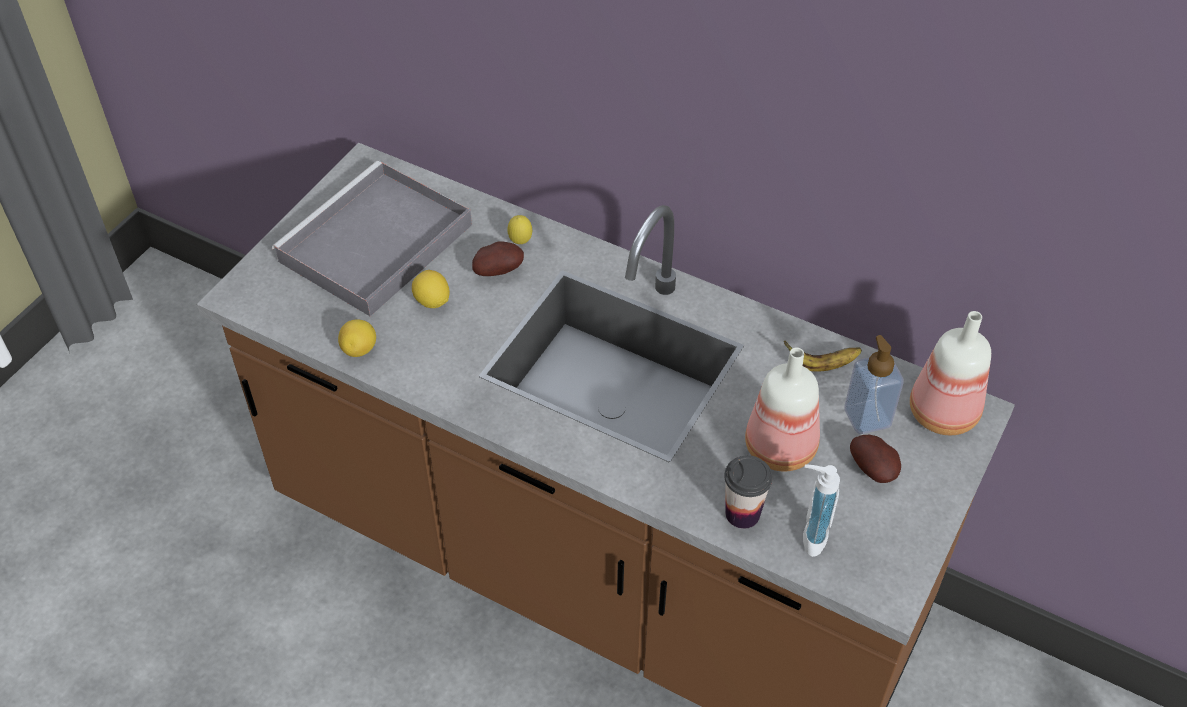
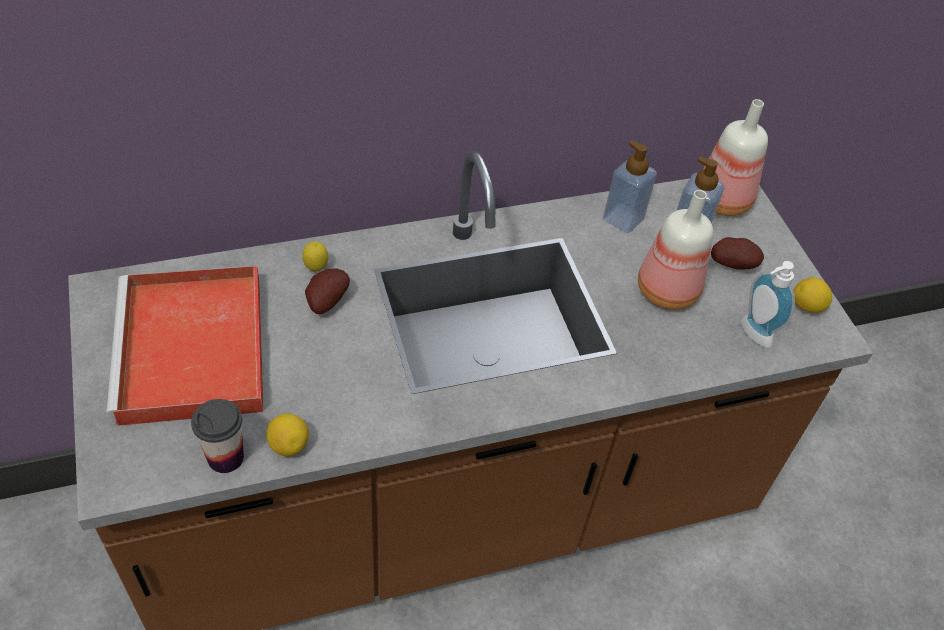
camera: 50 degrees left, 0 degrees up
(374, 245) = (193, 351): grey tray -> red tray
(432, 301) = (302, 362): lemon -> lemon (807, 307)
(742, 513) = (700, 352): cup -> cup (225, 457)
(821, 365) = (623, 219): banana -> soap dispenser

